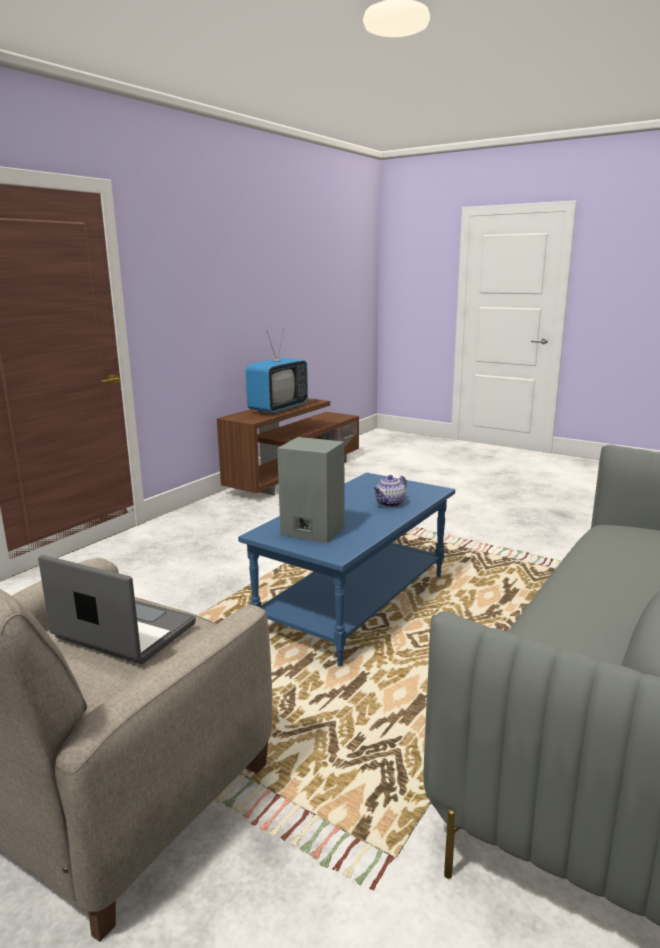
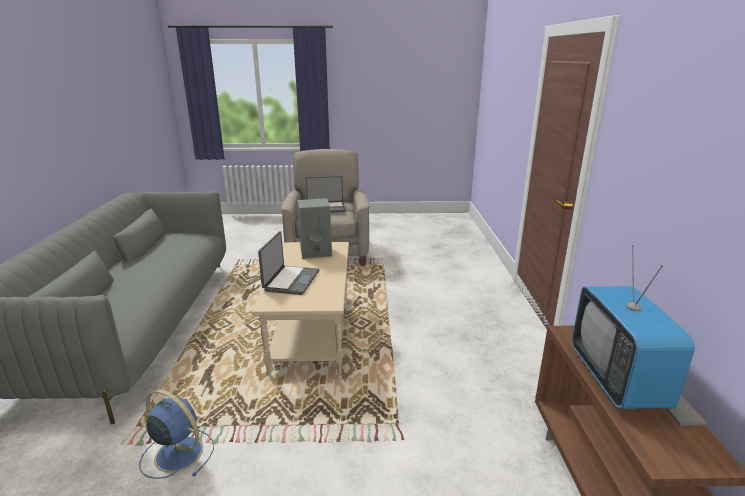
camera: 145 degrees right, 5 degrees up
(356, 604) = (310, 331): blue coffee table -> beige coffee table
(390, 504) = (290, 281): teapot -> laptop
(538, 551) = (177, 453): none -> blue fan

